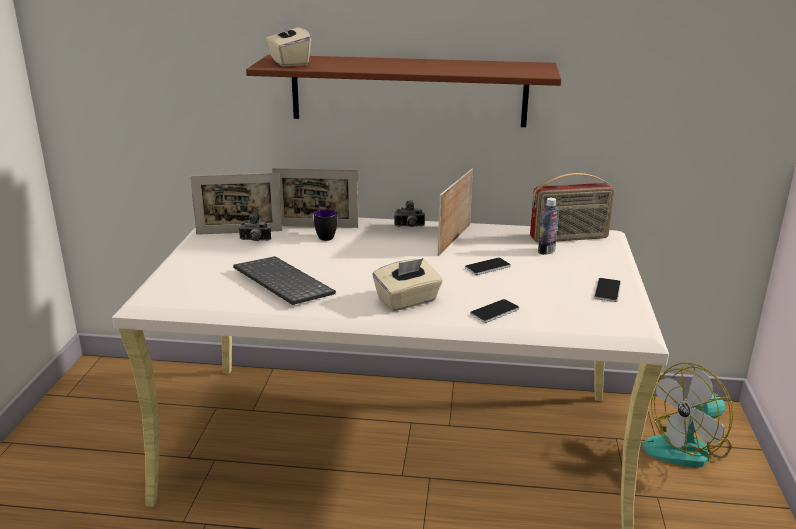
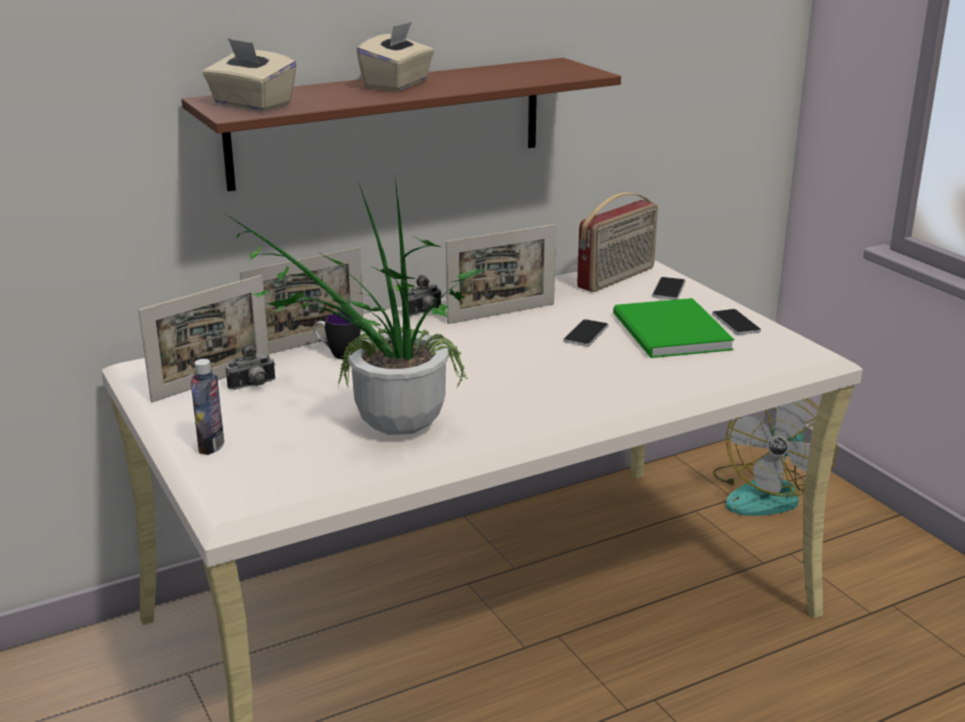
camera: 35 degrees left, 0 degrees up
(280, 283) = (380, 426): keyboard -> potted plant
(407, 301) = (563, 398): beige tissue box -> beige tissue box (397, 84)
(454, 240) = (501, 313): picture frame -> picture frame turned 105 degrees counterclockwise
(494, 312) = (668, 379): phone -> phone (669, 289)
(546, 251) = (616, 299): bottle -> bottle (211, 446)
(546, 283) = (669, 333): none -> green book

